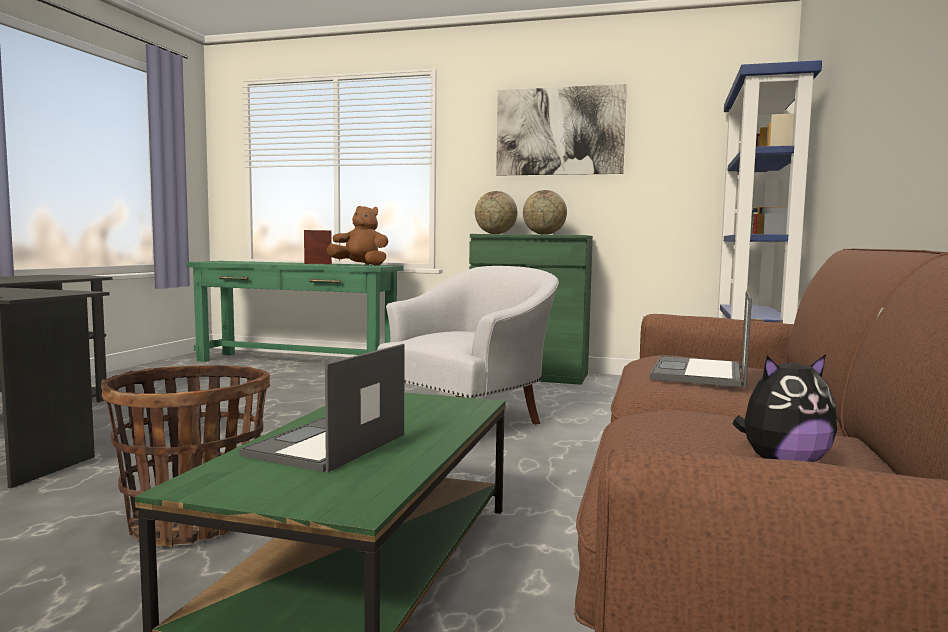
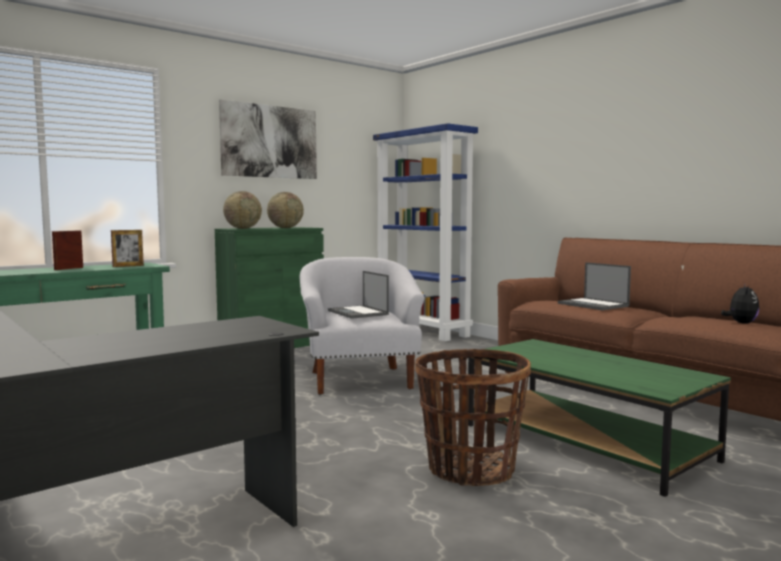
camera: 55 degrees left, 0 degrees up
(326, 446) = (602, 369): laptop -> laptop (358, 313)
(360, 265) = (128, 266): brown plush toy -> picture frame

